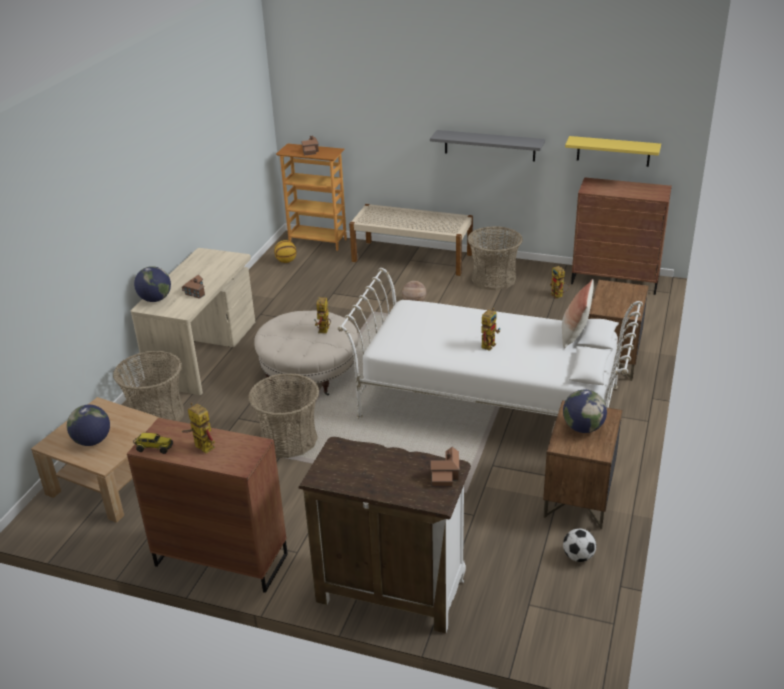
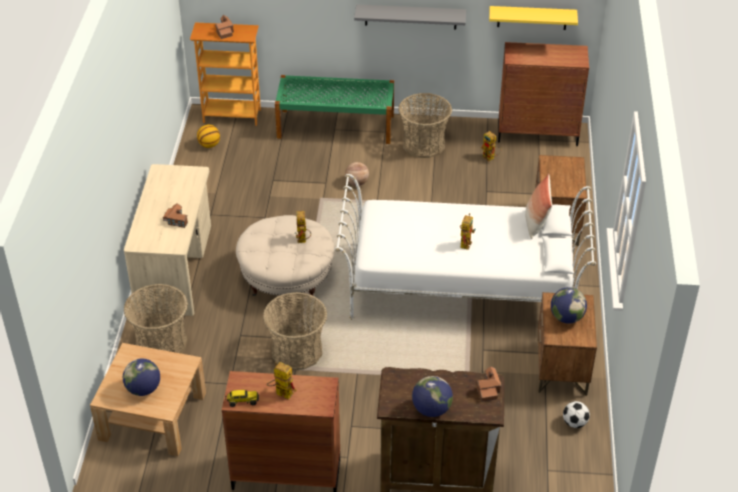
camera: 15 degrees left, 10 degrees up
(155, 299) = (142, 234): globe -> globe (431, 409)
(412, 257) = (336, 126): beige bench -> green bench

